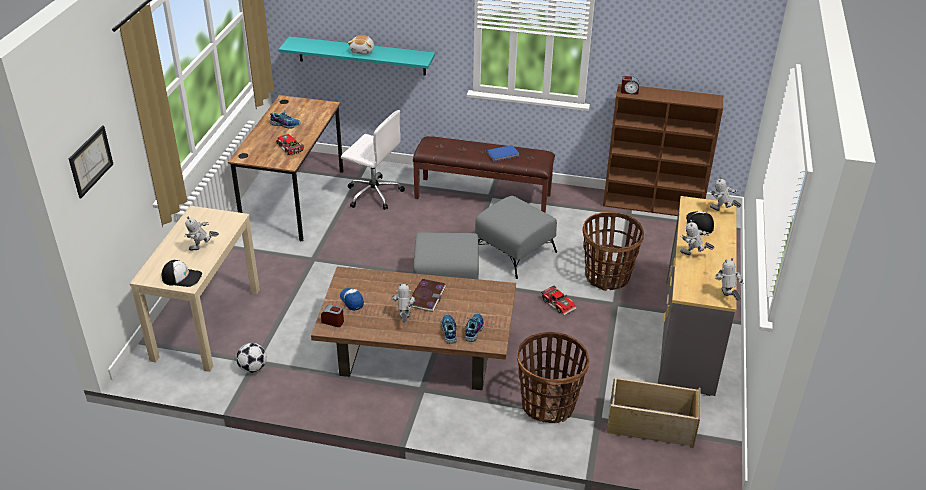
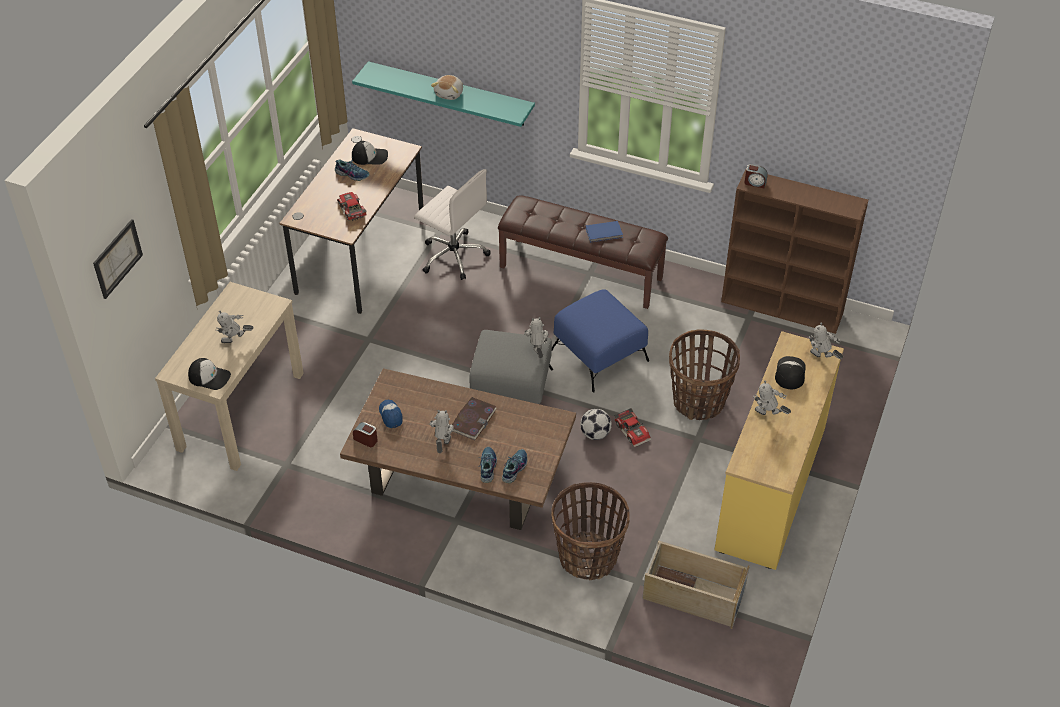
camera: 10 degrees right, 10 degrees up
(253, 368) = (282, 472): football -> football (595, 434)
(298, 112) = (370, 156): none -> cap
(514, 252) = (599, 355): grey ottoman -> blue ottoman
(689, 334) = (771, 488): grey dresser -> yellow dresser
(726, 298) = (786, 476): toy robot -> toy robot (537, 353)

